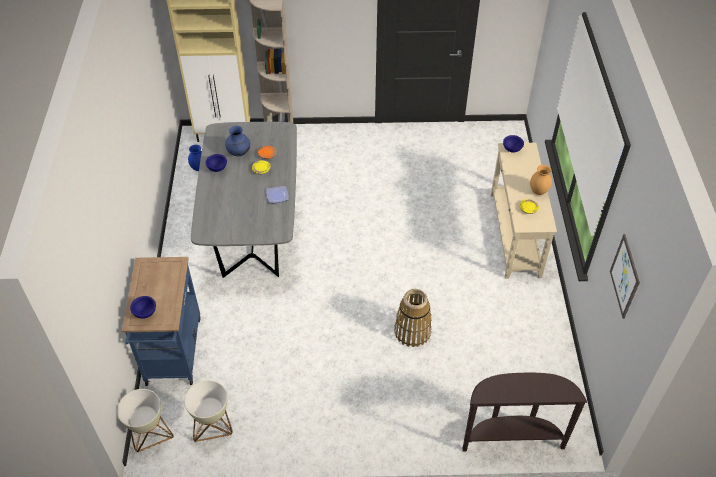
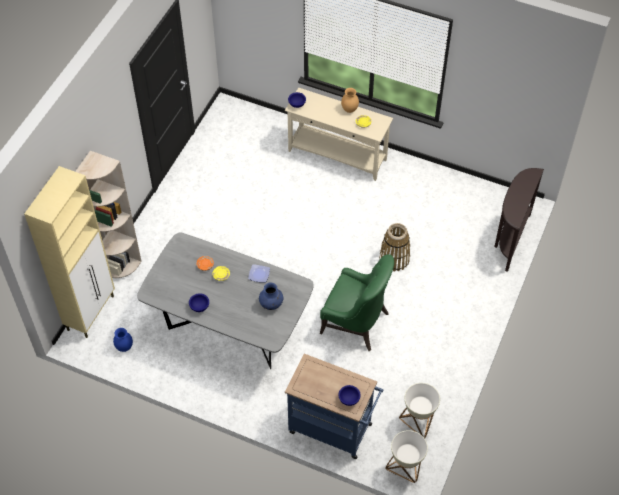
camera: 65 degrees left, 5 degrees up
(238, 152) = (189, 285): blue vase -> blue vase (271, 304)
(311, 327) = (356, 322): none -> green chair
(624, 276) = (503, 88): picture -> none

